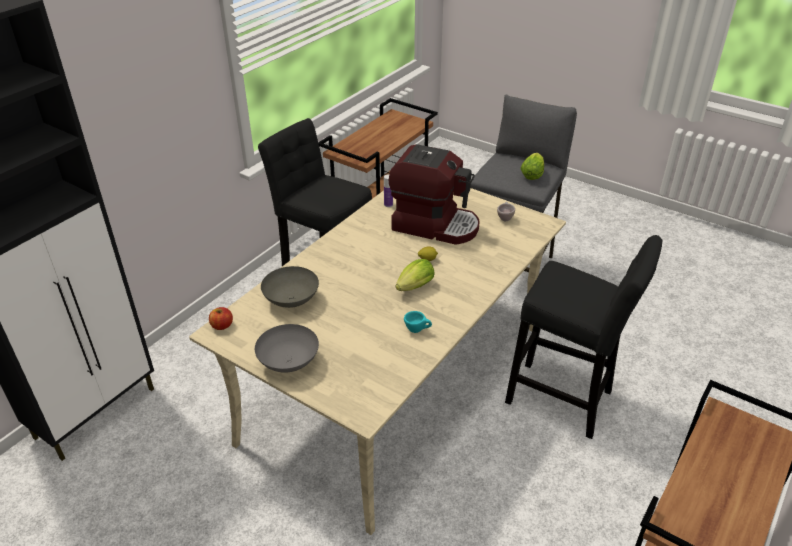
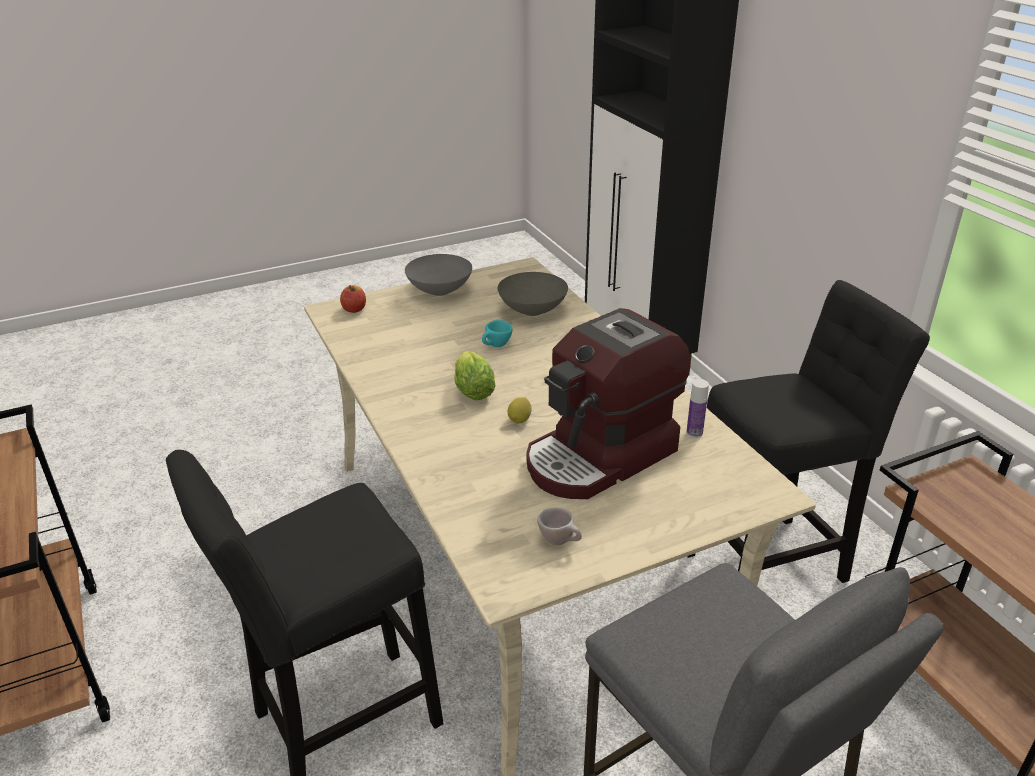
camera: 120 degrees right, 5 degrees down
(222, 325) = (530, 271): apple -> apple (354, 309)
(417, 330) = (398, 368): turquoise cup -> turquoise cup (496, 346)
(532, 174) = (690, 662): lettuce -> none

